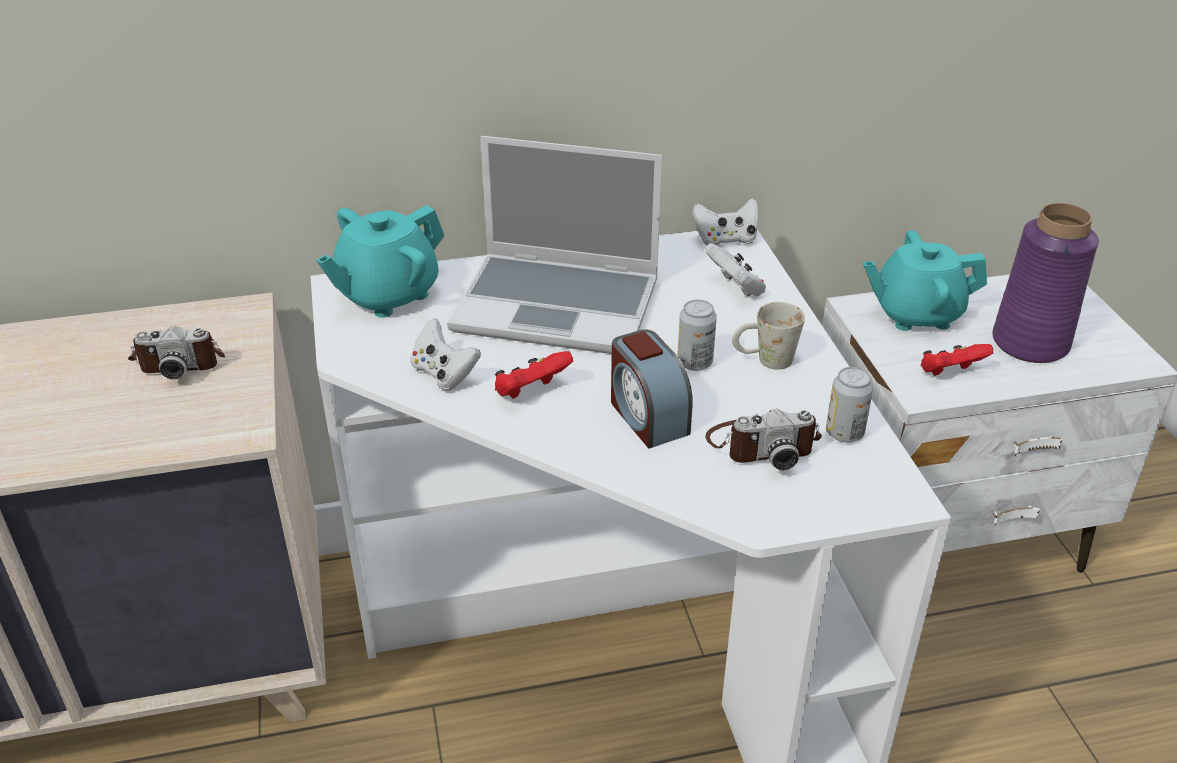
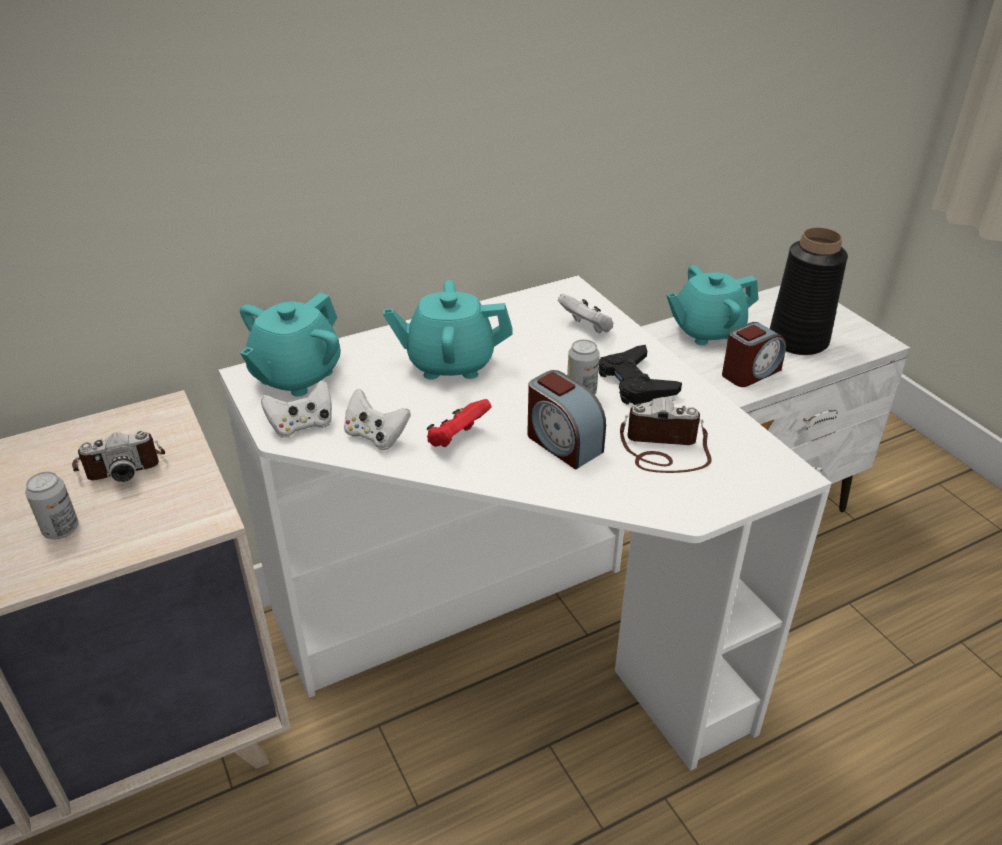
camera: 15 degrees left, 0 degrees up
(559, 306) = (450, 363): laptop -> turquoise teapot
(726, 239) = (561, 290): white game controller -> white game controller (302, 425)
(762, 444) = (664, 450): camera -> camera turned 150 degrees counterclockwise
(764, 360) = (635, 382): white mug -> black game controller
(844, 433) = (723, 430): can -> can (61, 529)
(950, 373) = (750, 372): red game controller -> alarm clock
(1030, 342) = (798, 340): purple vase -> black vase

